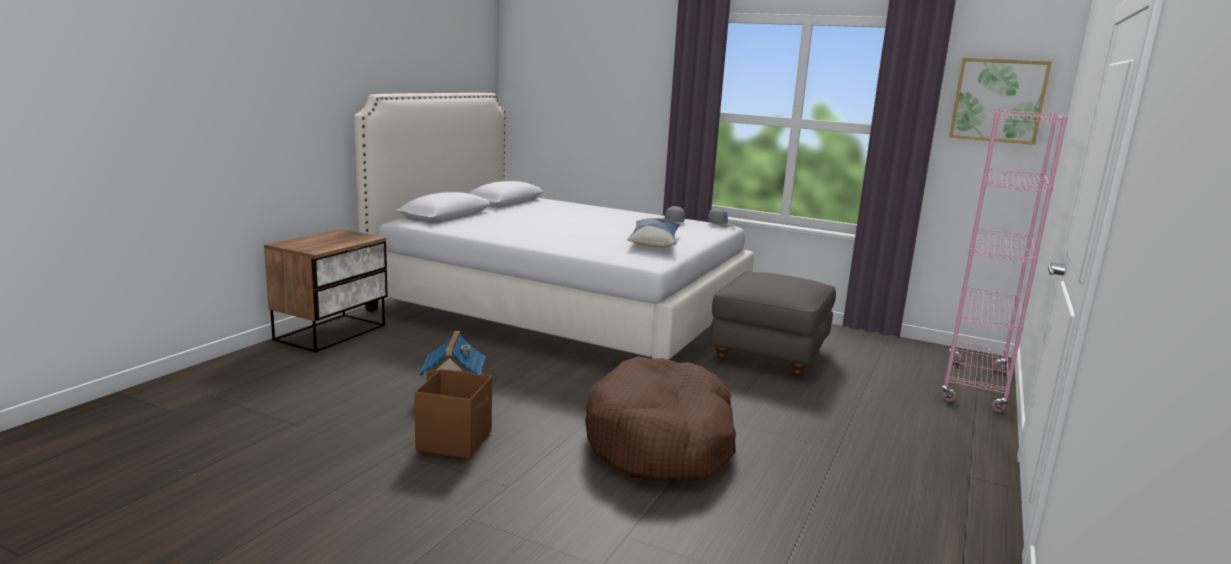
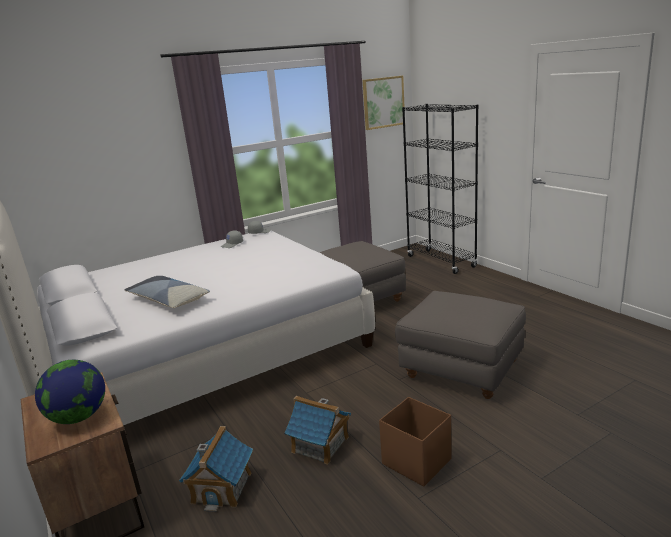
camera: 55 degrees left, 5 degrees up
(320, 244) = (79, 417): none -> globe
(371, 366) = (222, 487): none -> toy house
(654, 243) = (288, 259): pillow -> pillow (168, 300)
(661, 441) = (460, 370): brown dog bed -> grey ottoman
(974, 385) = (441, 261): pink bookcase -> black bookcase

